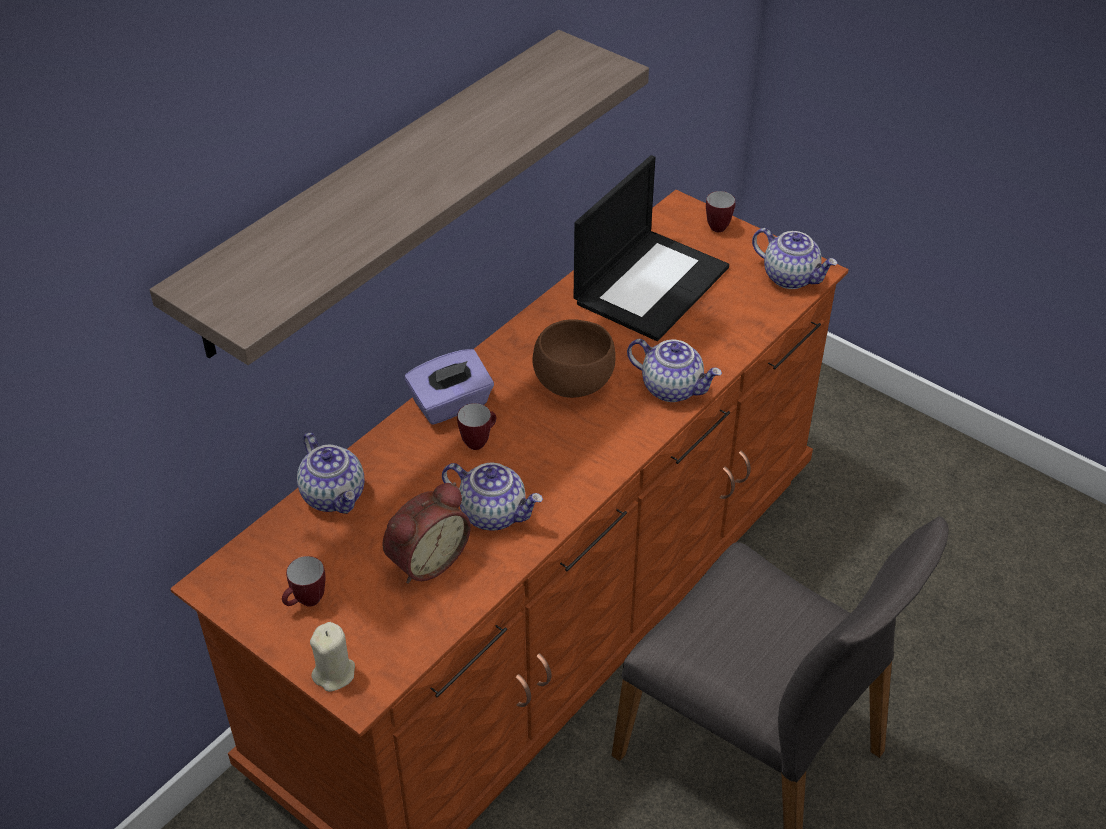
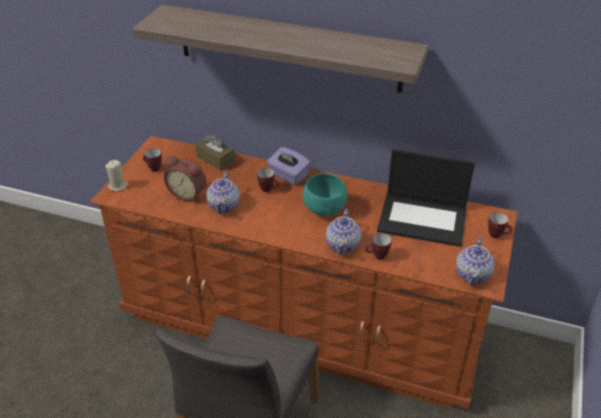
camera: 70 degrees right, 5 degrees down
(334, 495) = (215, 159): teapot -> brown tissue box
(573, 383) = (325, 210): brown bowl -> turquoise bowl
(715, 358) = (377, 257): none -> mug

